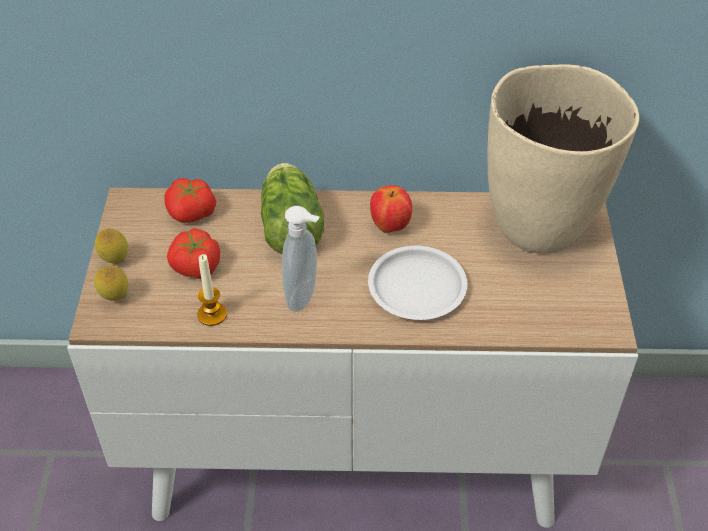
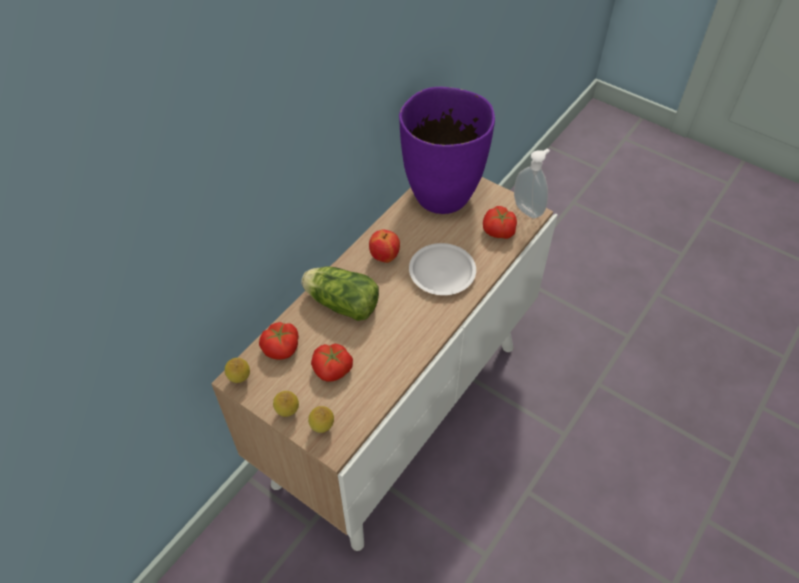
camera: 55 degrees left, 5 degrees up
(129, 204) = (240, 379): none -> lemon
(212, 314) = (381, 381): candle -> none
(304, 297) = (405, 327): soap dispenser -> soap dispenser (529, 209)
(539, 308) = (498, 231): none -> tomato
(540, 225) = (441, 195): beige vase -> purple vase

